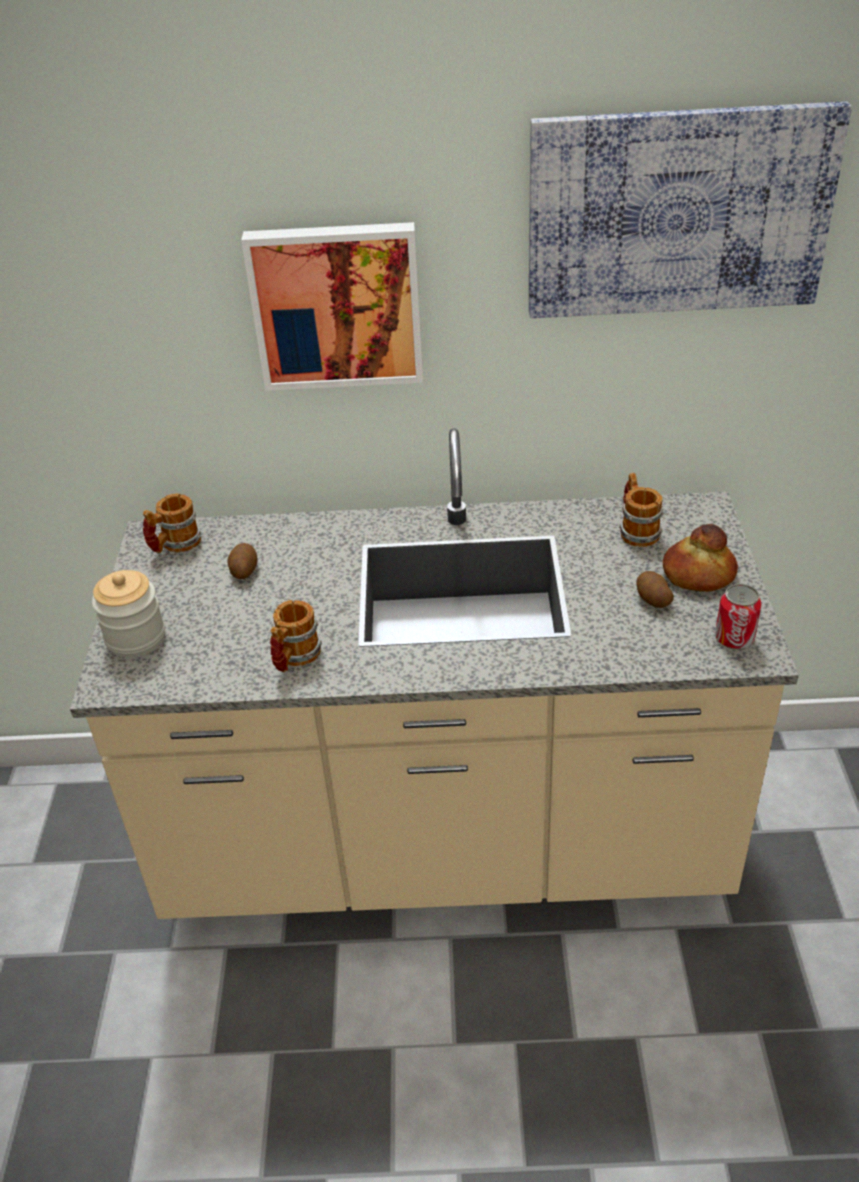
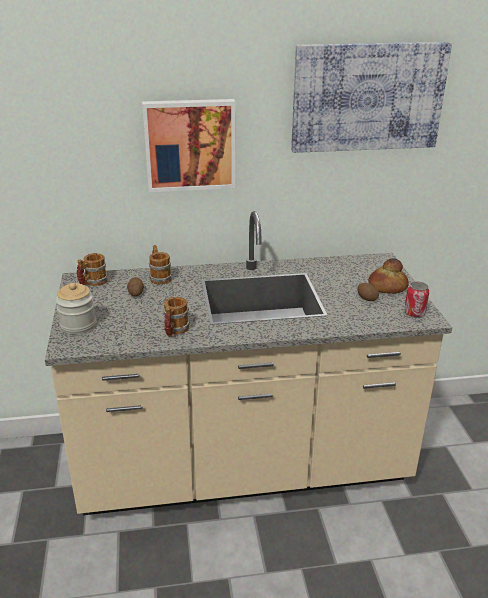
camera: 10 degrees left, 10 degrees down
(636, 530) = (349, 269): mug -> mug (159, 277)

